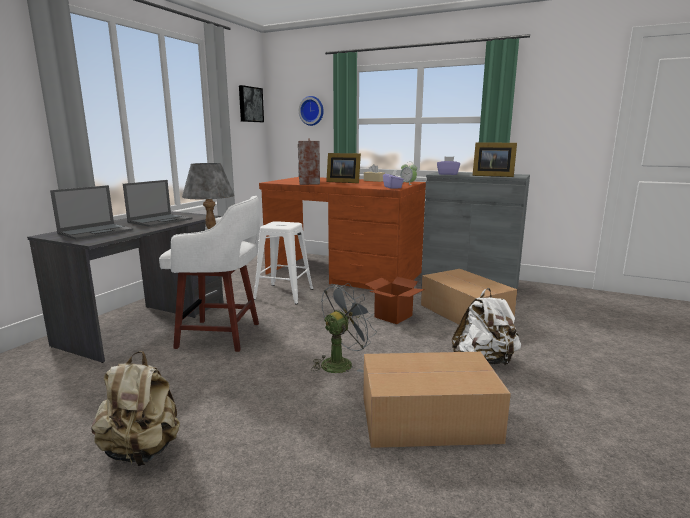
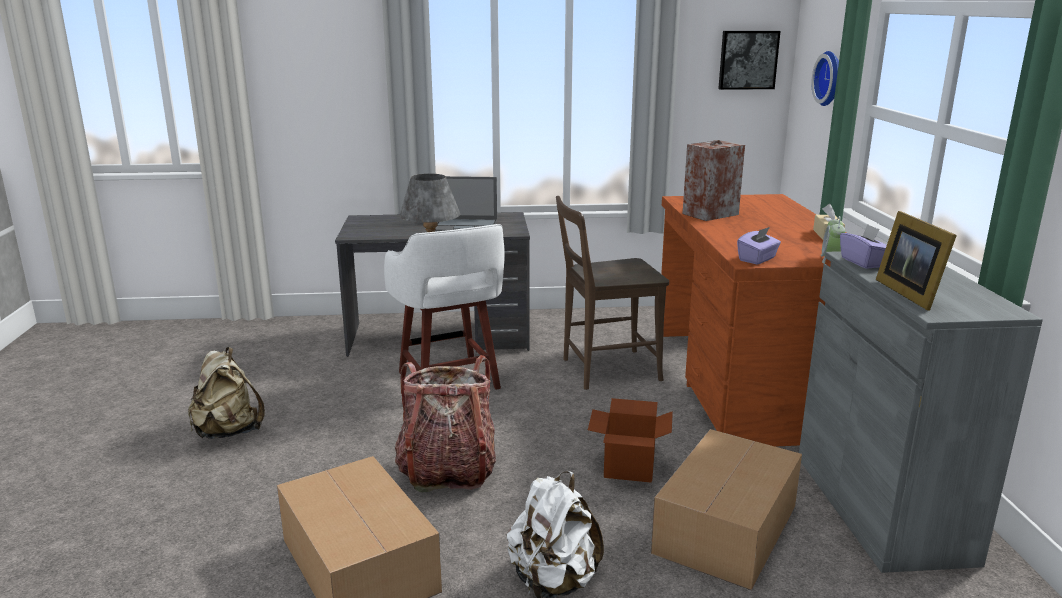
camera: 60 degrees right, 5 degrees up
(96, 231) = (389, 225): laptop -> none
(283, 294) = (605, 370): white stool -> brown chair
(341, 363) = (447, 471): grey fan -> backpack
(342, 182) = (763, 224): picture frame -> none

